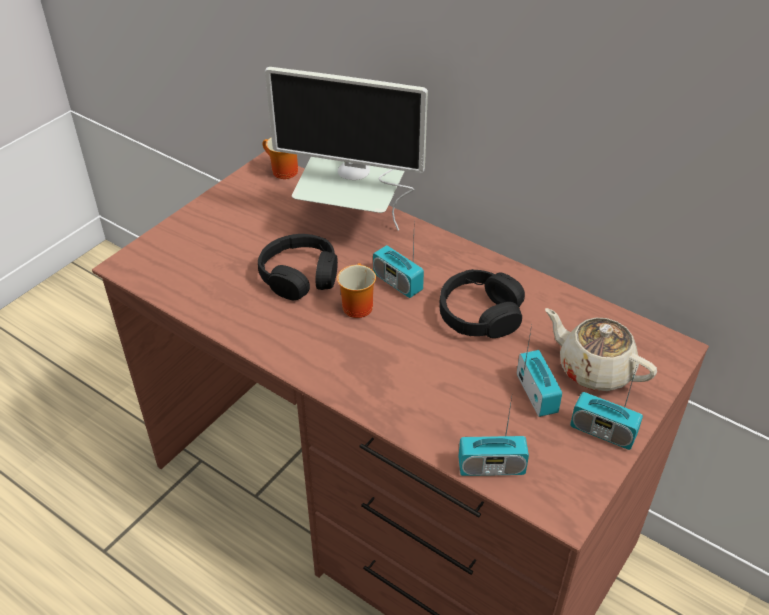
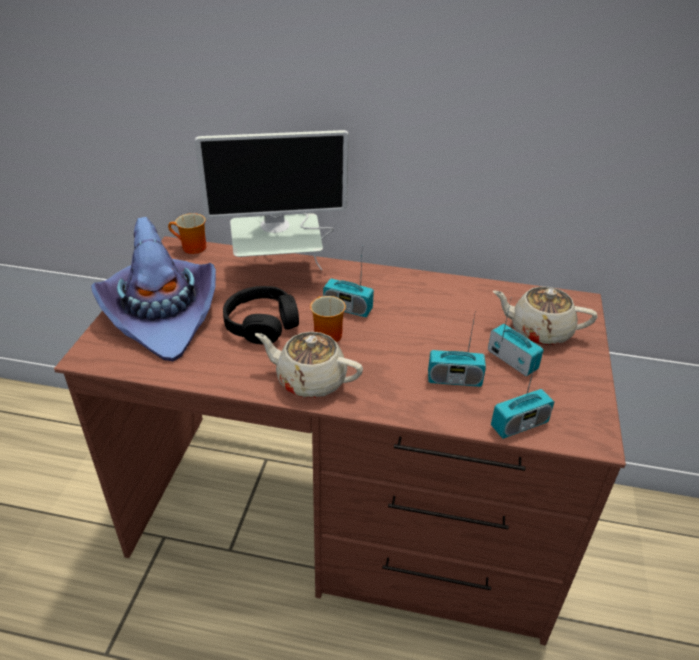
camera: 25 degrees left, 5 degrees down
(213, 240) = (162, 314): none -> purple hat
(309, 351) = (310, 380): none -> beige teapot
(480, 314) = (429, 315): black headphones -> none
(602, 432) = (578, 373): radio -> radio (454, 379)

